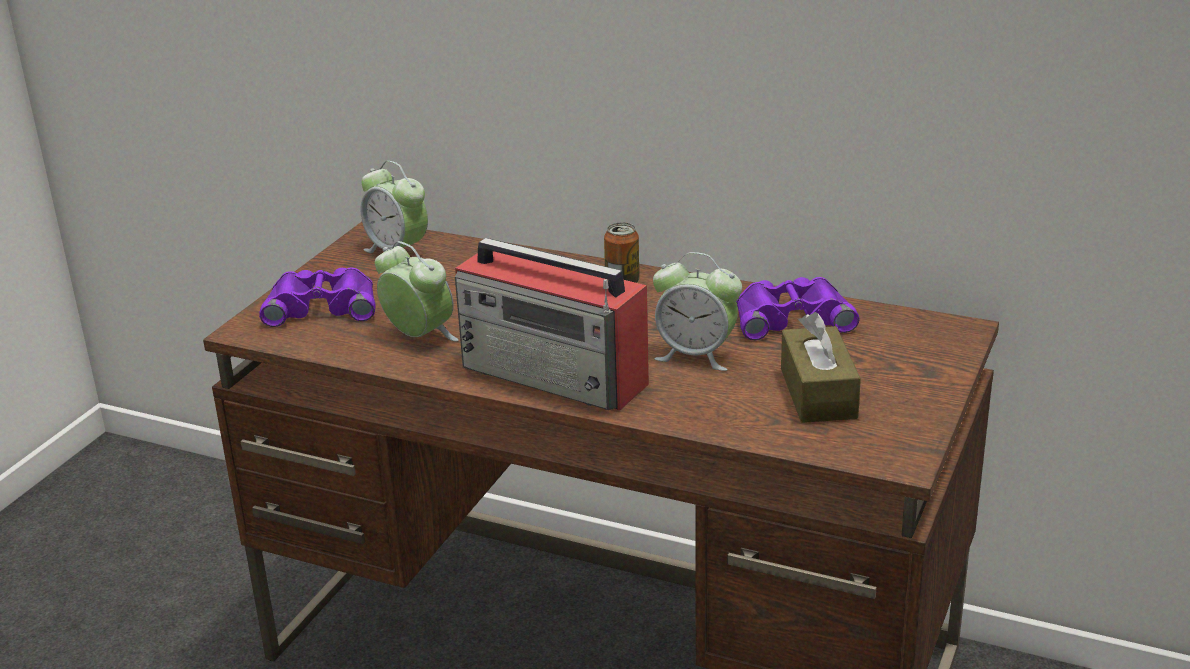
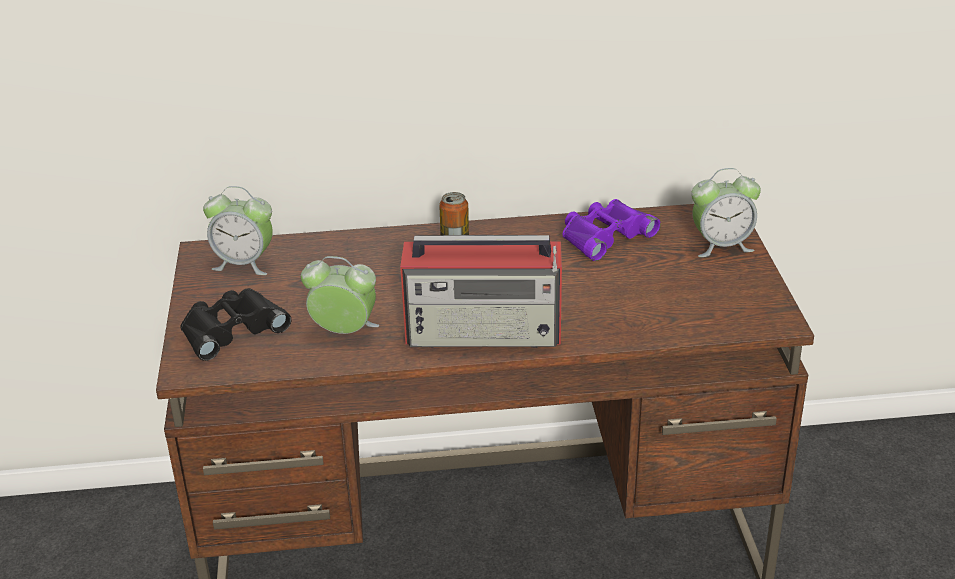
camera: 30 degrees left, 5 degrees up
(322, 306) = (231, 329): purple binoculars -> black binoculars
(696, 355) = (569, 284): alarm clock -> alarm clock (721, 245)
(818, 393) = (680, 288): brown tissue box -> none

